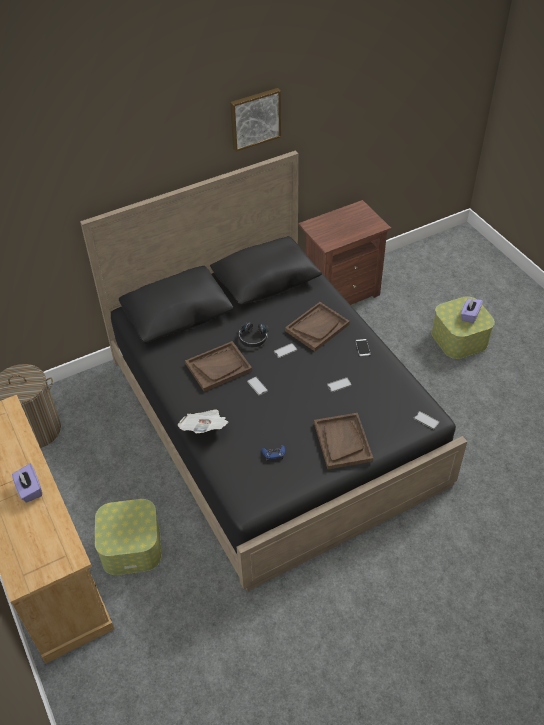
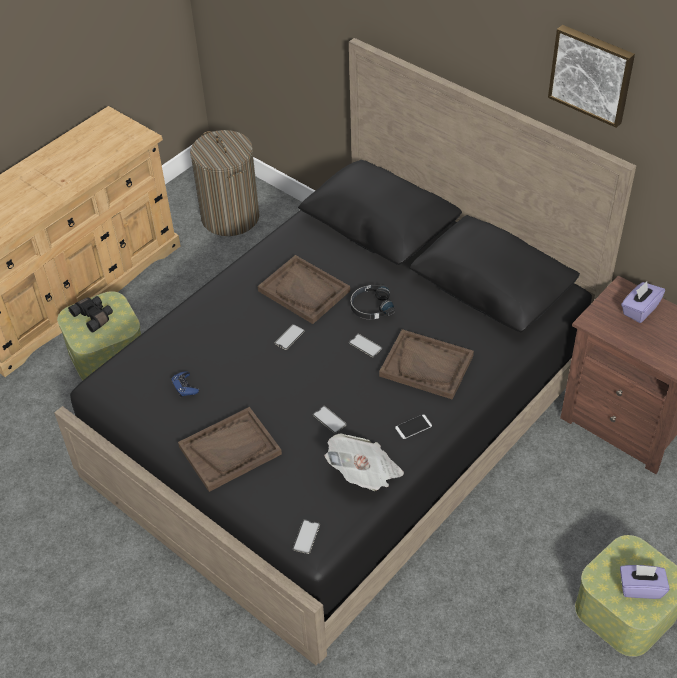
camera: 70 degrees right, 0 degrees up
(29, 490) = (40, 193): purple tissue box -> purple tissue box (639, 310)
(118, 528) = (94, 317): none -> black binoculars
(205, 429) = (200, 311): newspaper -> newspaper (364, 474)

